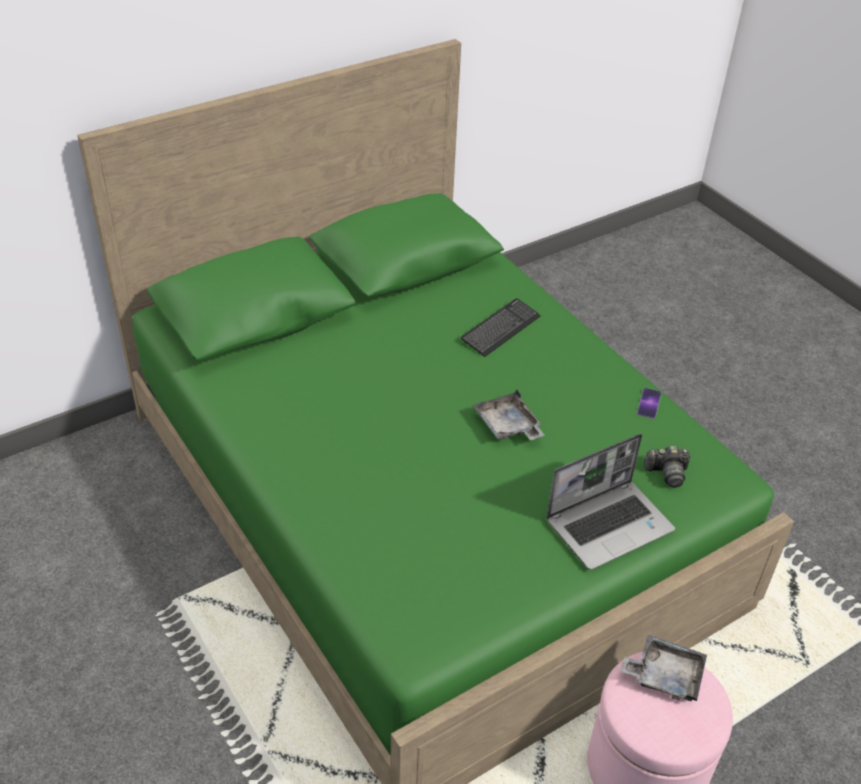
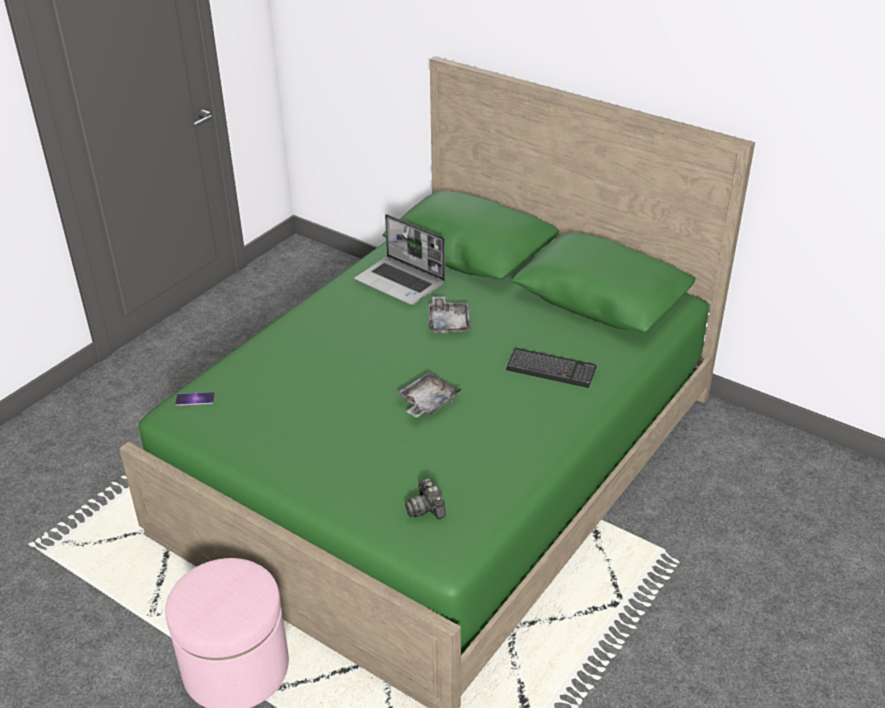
camera: 70 degrees right, 5 degrees down
(610, 524) = (343, 484): laptop -> laptop (401, 282)
(649, 403) = (515, 480): phone -> phone (195, 399)
(664, 675) = (247, 589): grey tray -> grey tray (449, 322)

